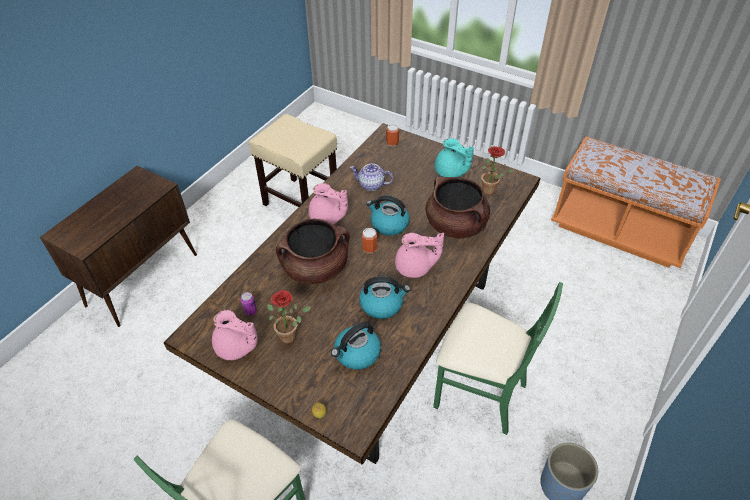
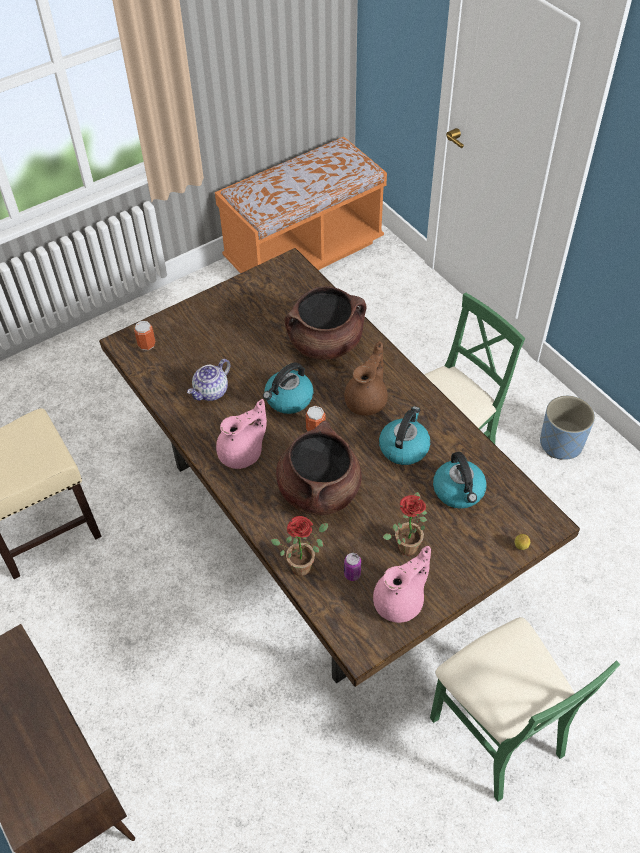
camera: 65 degrees left, 5 degrees up
(415, 268) = (367, 400): pink teapot -> brown teapot
(451, 173) = (239, 313): turquoise teapot -> none
(491, 191) = (290, 293): potted plant -> potted plant (303, 564)

